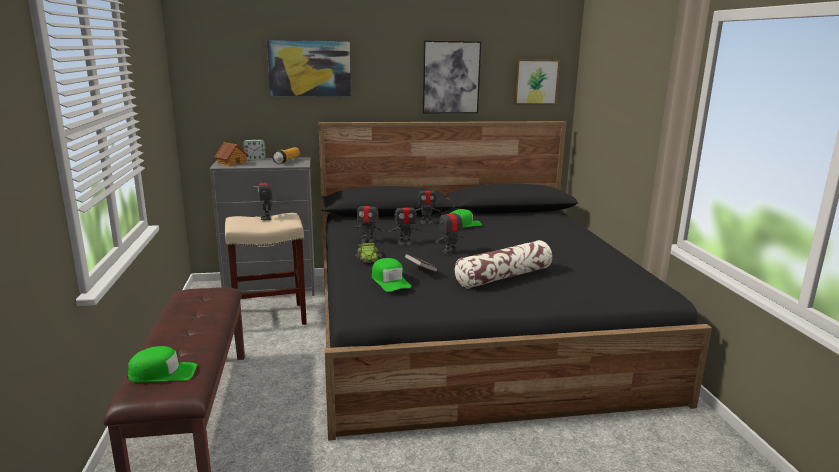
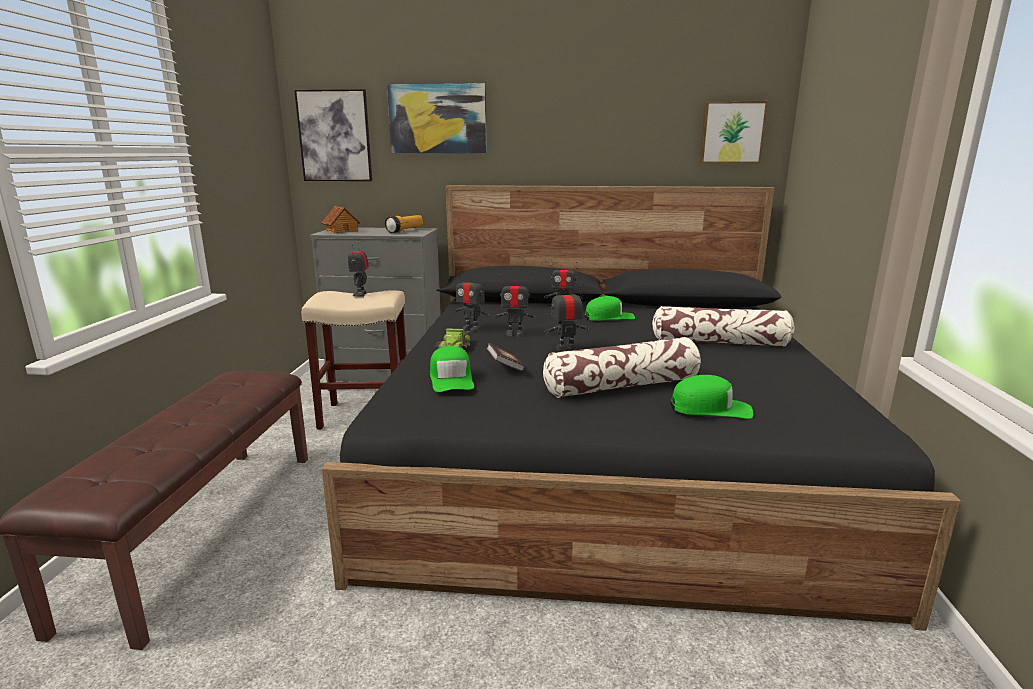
camera: 15 degrees right, 0 degrees up
(163, 373) = (105, 472): green cap -> green cap (710, 408)
(255, 159) = (372, 228): alarm clock -> none
(451, 77) = (615, 128): picture -> picture (334, 136)
(549, 240) = (720, 342): none -> pillow

